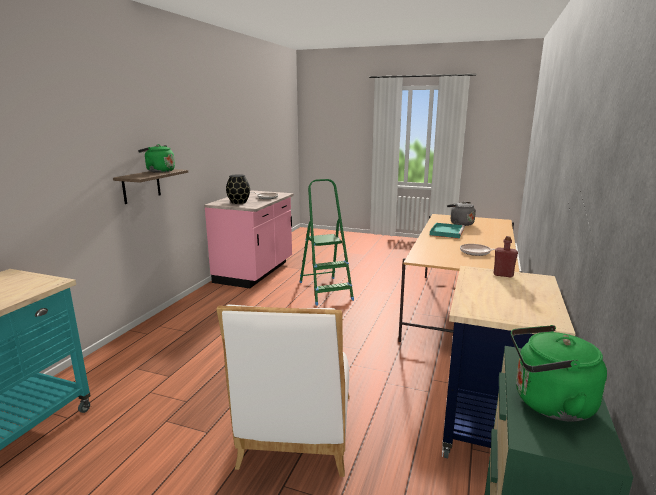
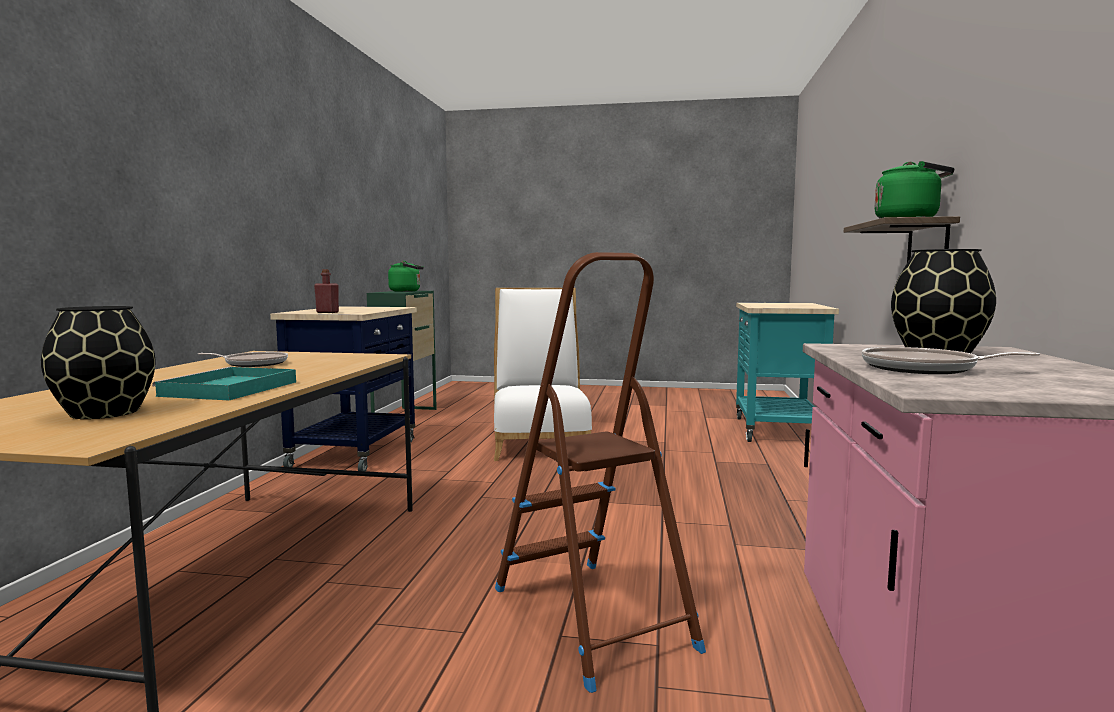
camera: 170 degrees right, 10 degrees down
(325, 291) = (589, 615): green step ladder -> brown step ladder
(460, 223) = (104, 413): grey kettle -> black vase

